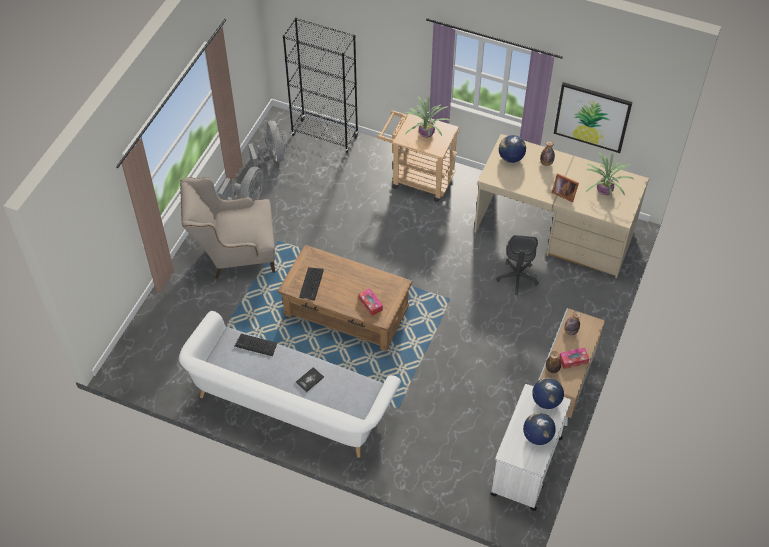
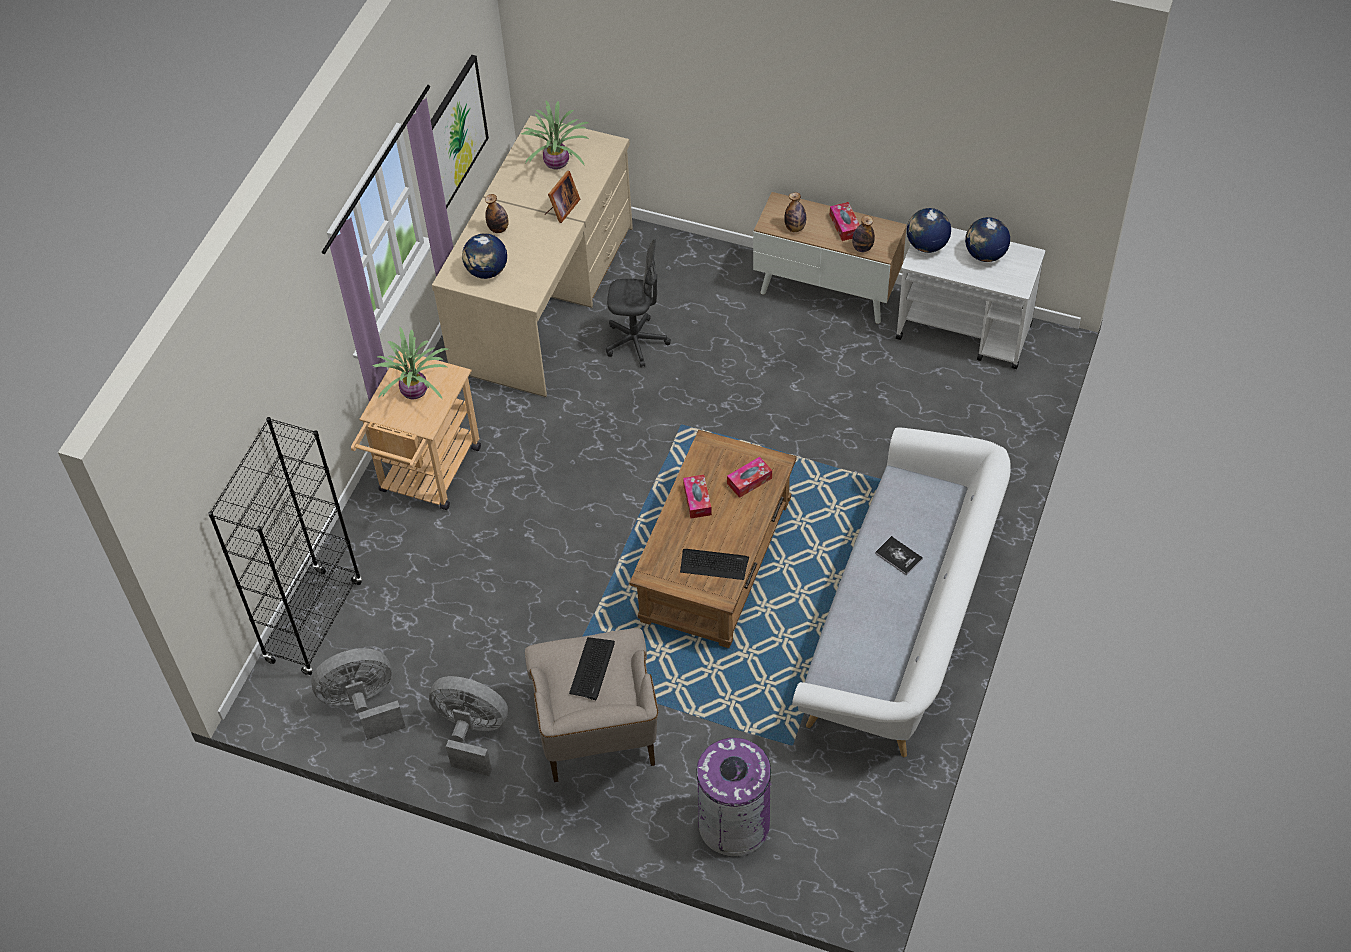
camera: 90 degrees left, 0 degrees up
(173, 312) = (734, 824): none -> purple trash can
(256, 345) = (840, 637): keyboard -> keyboard (592, 668)
(358, 278) = (697, 500): none -> tissue box

